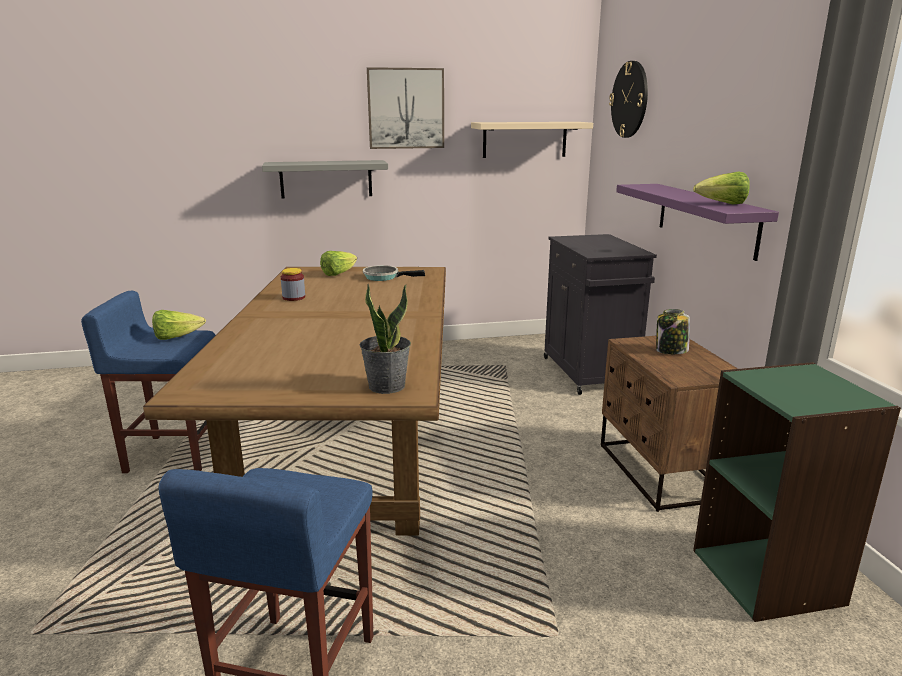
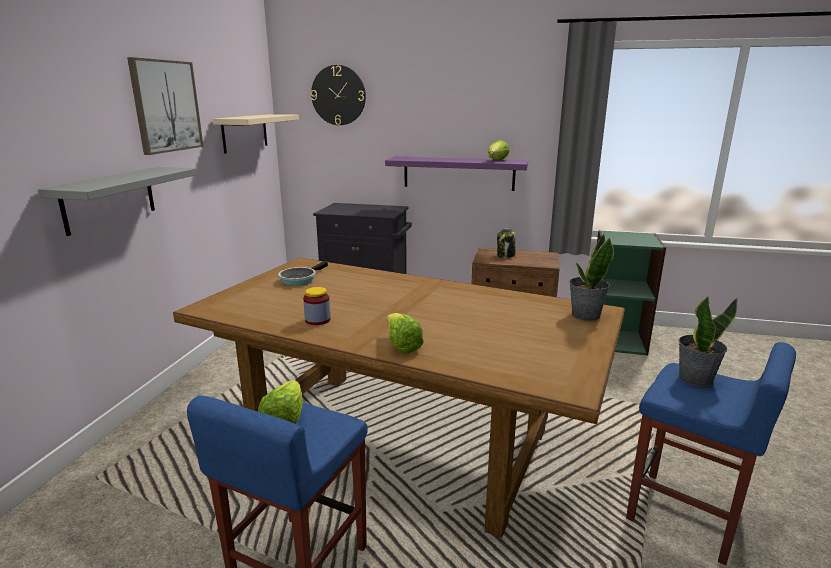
camera: 65 degrees left, 0 degrees up
(320, 497) = (695, 378): none -> potted plant
(338, 274) = (255, 293): lettuce -> lettuce (402, 346)

